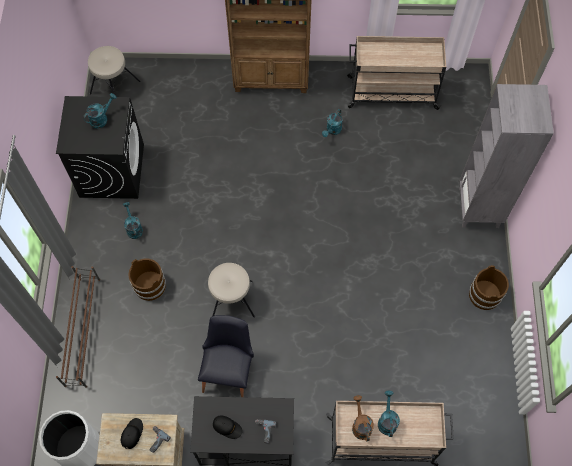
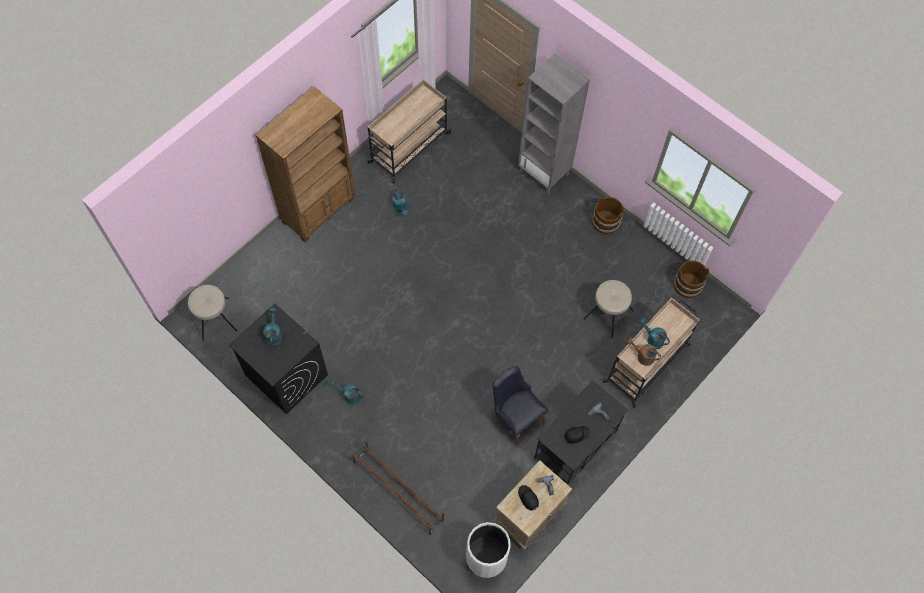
camera: 50 degrees left, 0 degrees up
(150, 285) = (405, 419): brown bucket -> brown bucket (687, 285)
(231, 300) = (467, 375): beige stool -> beige stool (607, 314)

